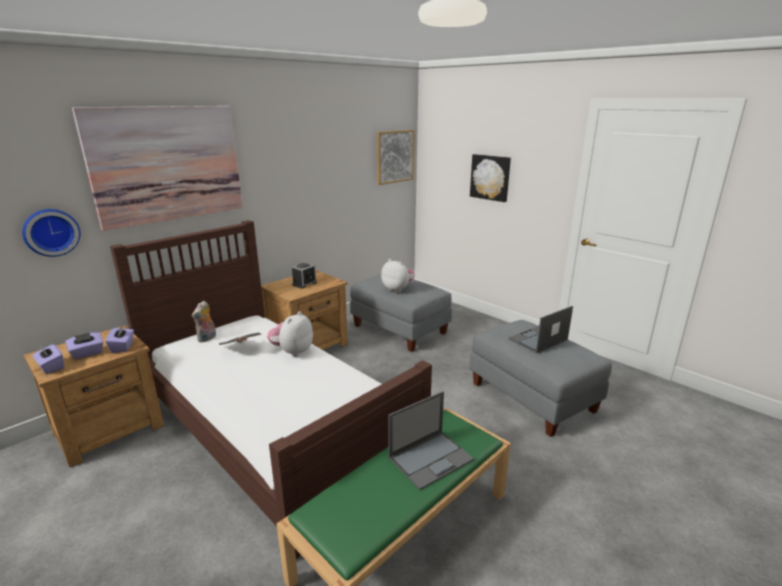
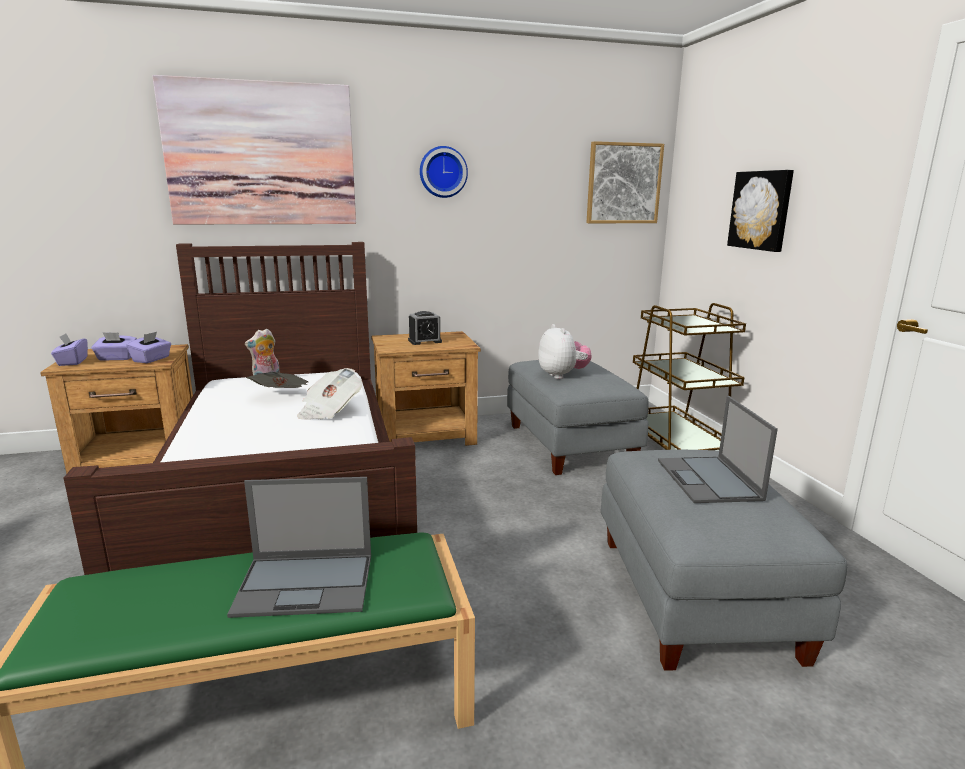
camera: 30 degrees right, 5 degrees down
(51, 232) = (119, 217): wall clock -> wall clock (443, 172)
(292, 351) = (329, 411): plush toy -> newspaper
(454, 315) = (676, 446): none -> brown cart
(537, 339) = (709, 480): laptop -> laptop turned 90 degrees counterclockwise

